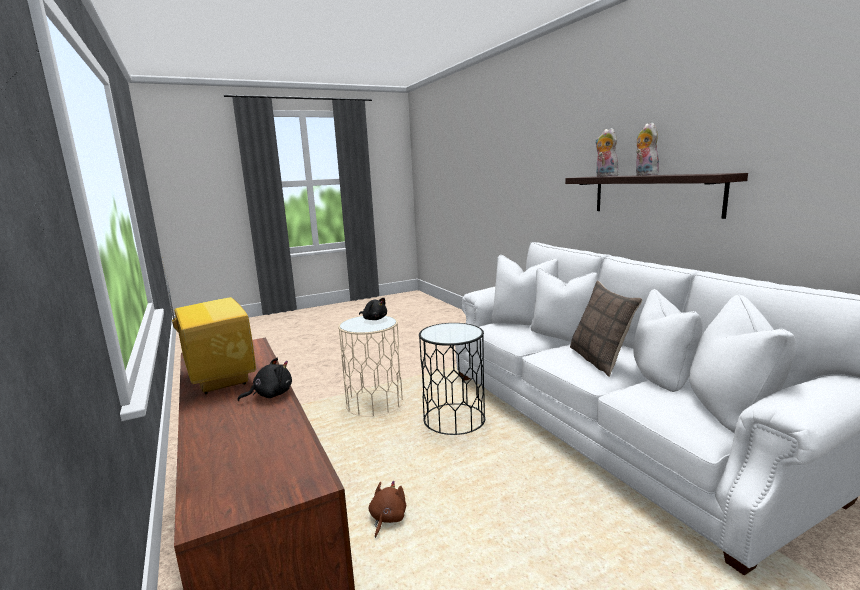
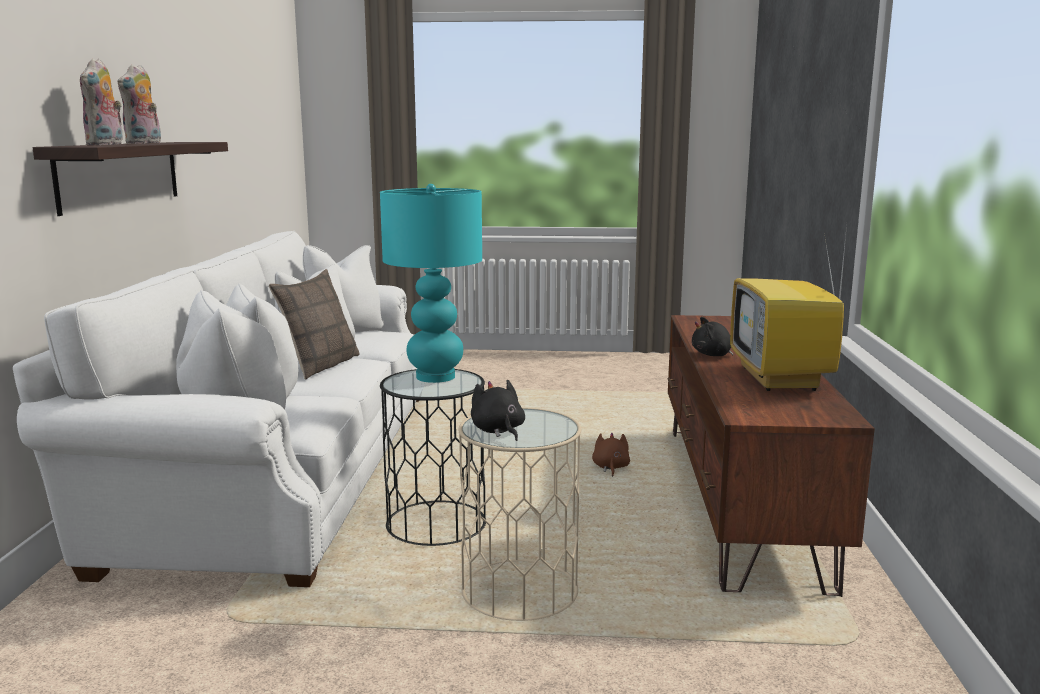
camera: 150 degrees left, 0 degrees up
(387, 518) = (610, 468): brown plush toy -> brown plush toy turned 135 degrees clockwise
(455, 335) = (436, 377): none -> turquoise table lamp

